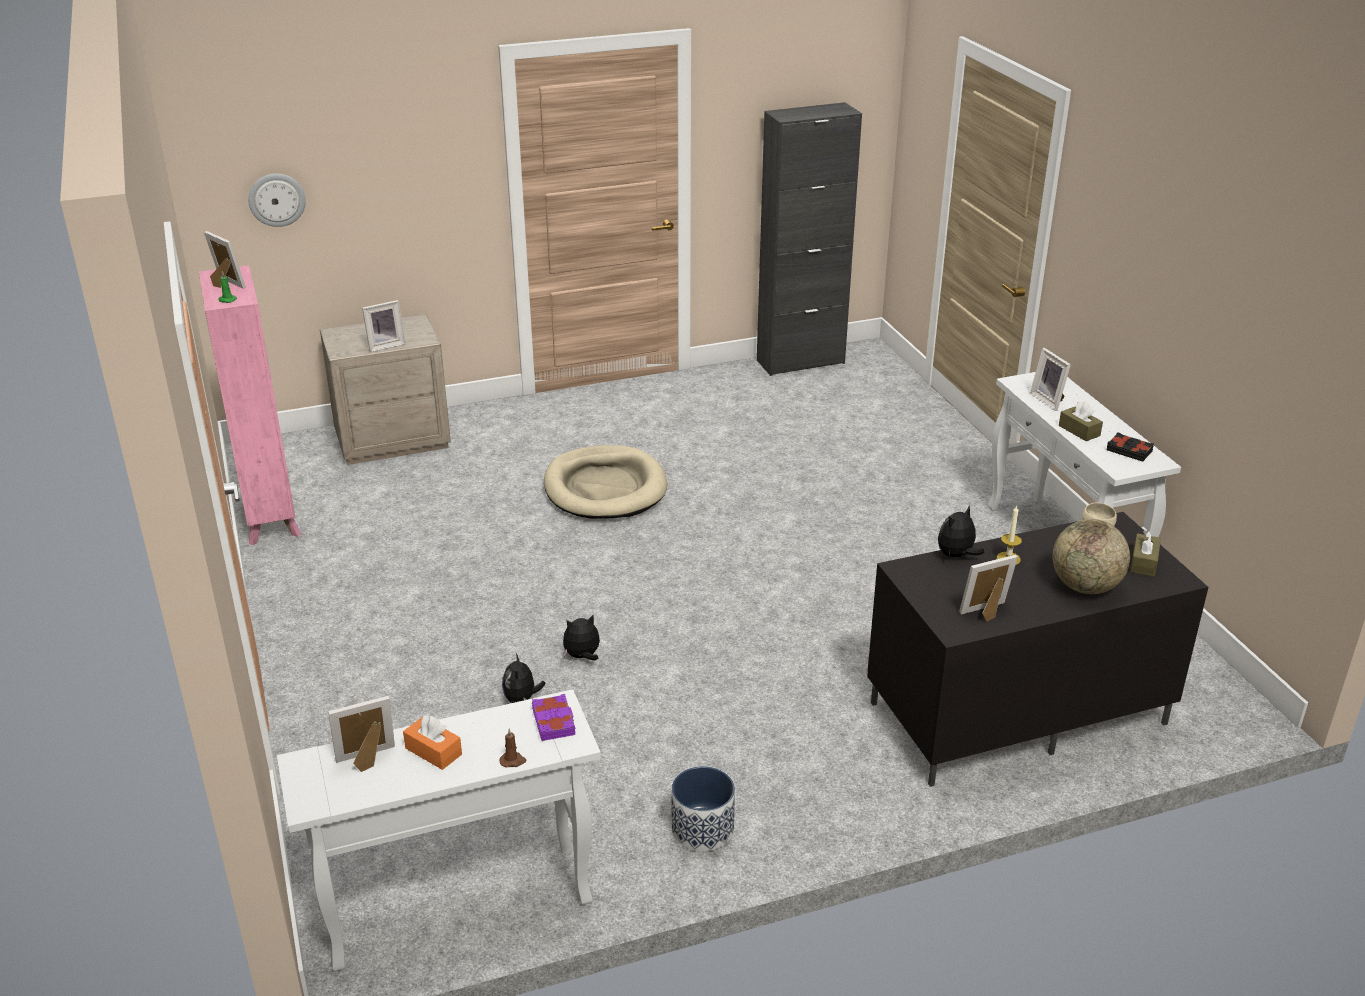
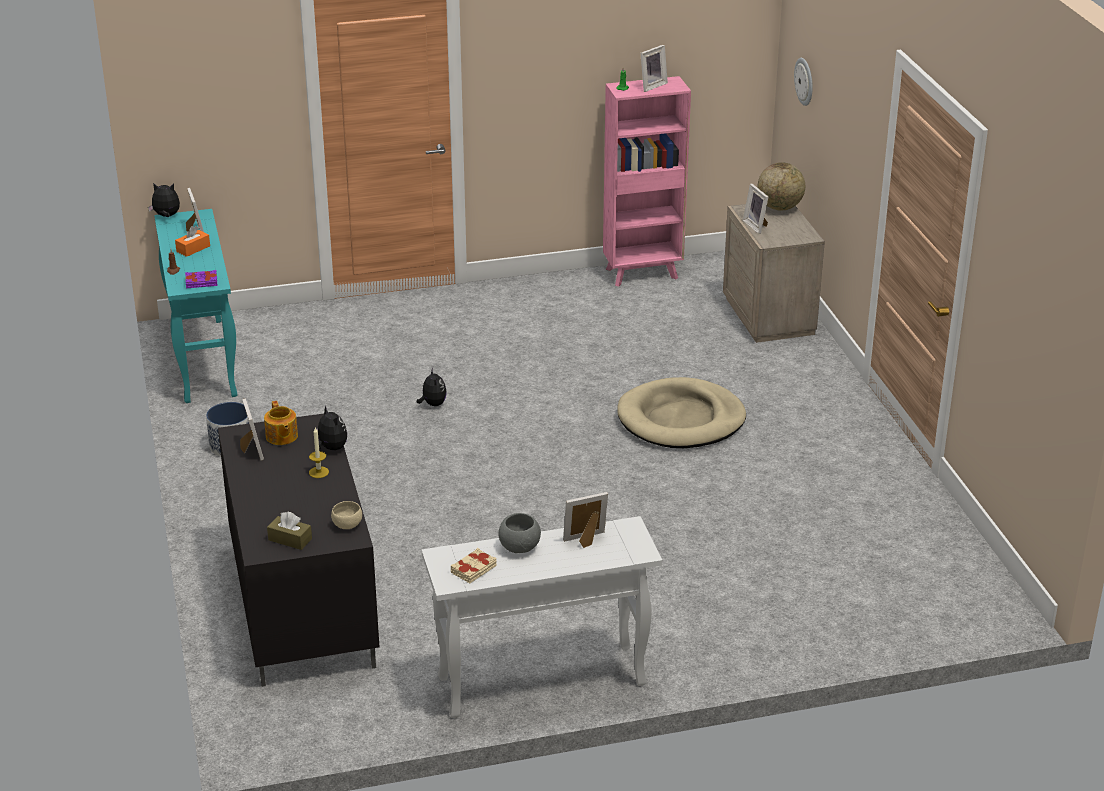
camera: 95 degrees right, 0 degrees up
(455, 907) = (203, 359): white console table -> turquoise console table
(522, 699) = (389, 379): plush toy -> plush toy (166, 216)
(800, 362) = (966, 555): black cabinet -> none
(947, 594) = (281, 437): none -> teapot
(1079, 431) = (520, 547): brown tissue box -> grey bowl
(1085, 586) = (267, 502): globe -> globe (779, 207)
(1129, 450) = (474, 569): black book -> beige book

